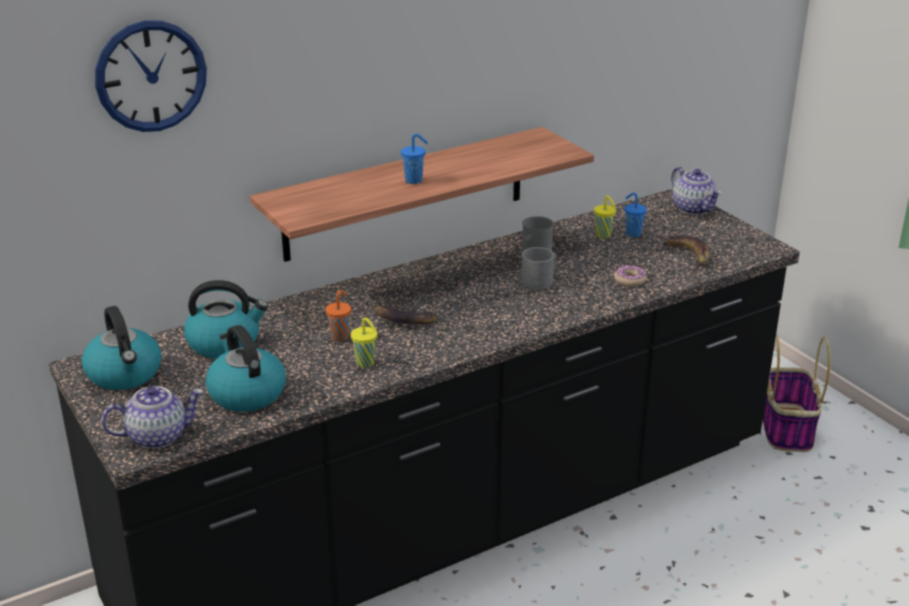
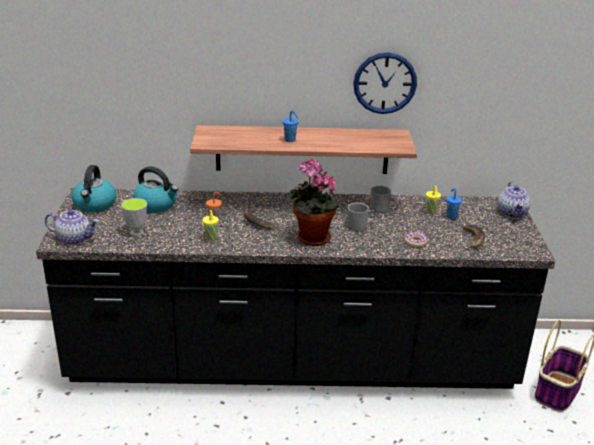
camera: 30 degrees right, 0 degrees up
(151, 76) = (140, 42): wall clock -> wall clock (385, 83)
(246, 393) = (136, 233): kettle -> cup
(499, 318) = (310, 239): none -> potted plant

